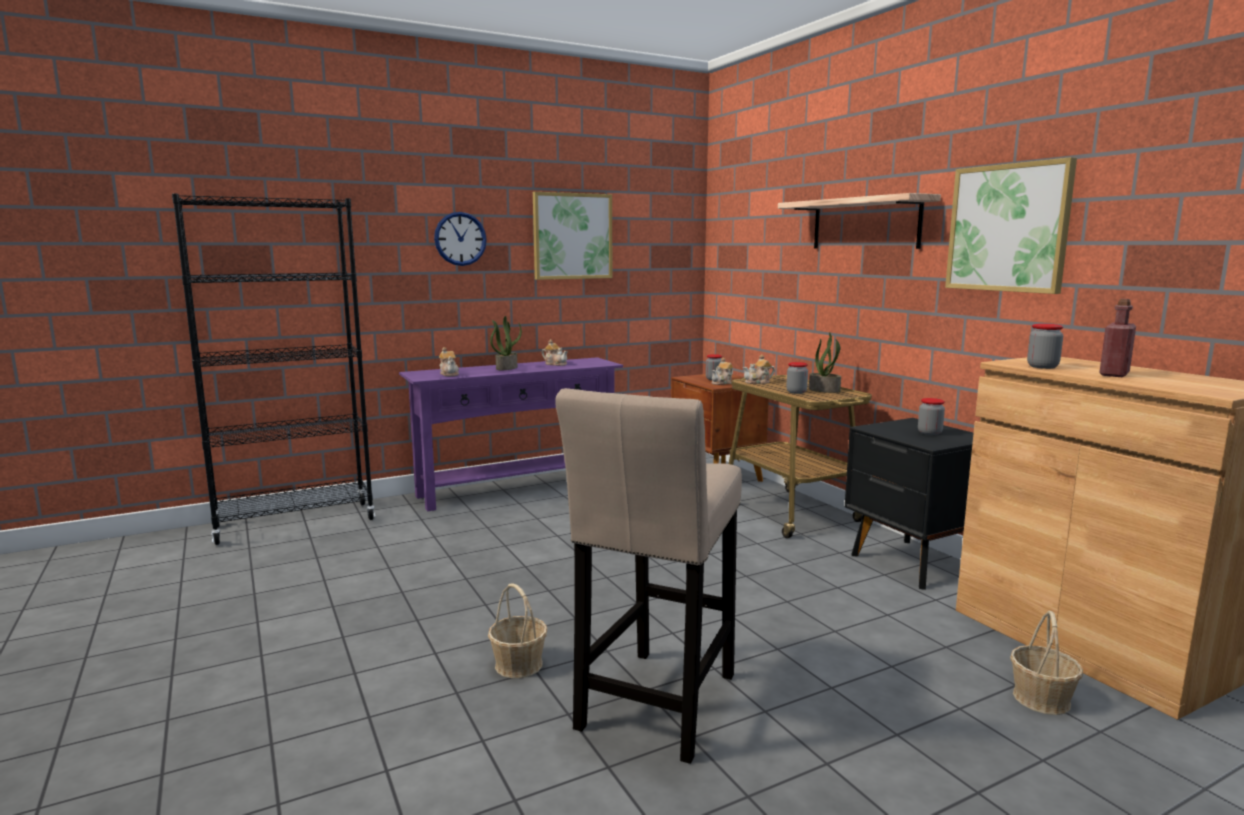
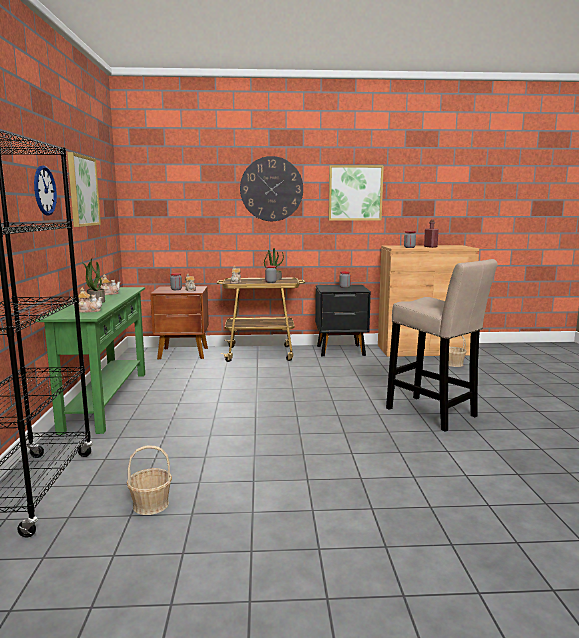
camera: 65 degrees left, 0 degrees up
(517, 488) = (106, 400): purple console table -> green console table
(519, 664) = (380, 434): basket -> basket (150, 504)
(865, 224) = (271, 189): shelf -> wall clock

